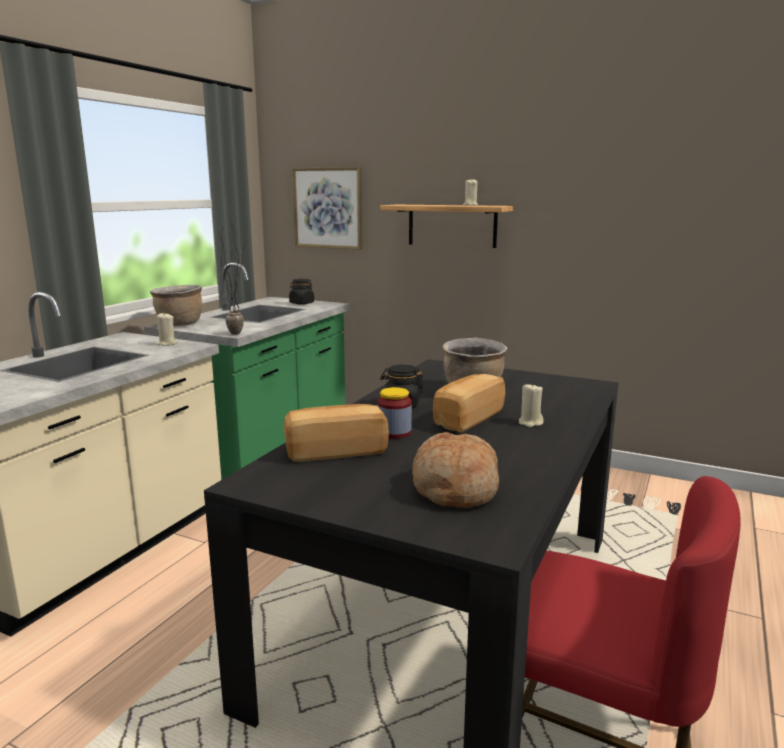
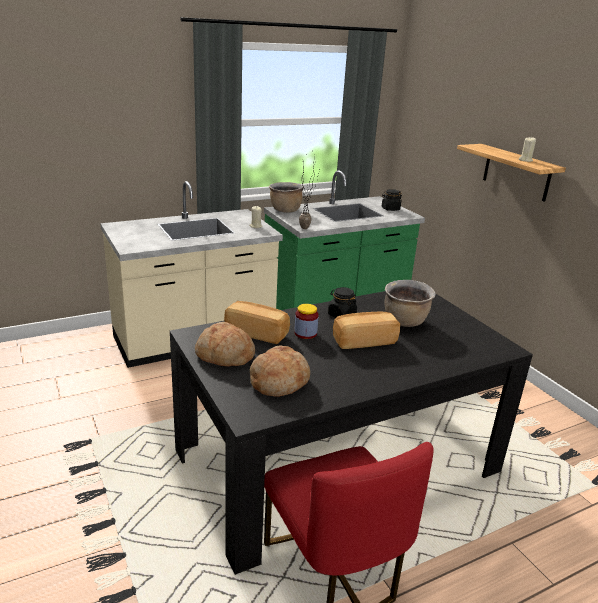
camera: 35 degrees right, 10 degrees up
(328, 208) = (436, 134): picture -> none
(337, 488) = (224, 355): none -> bread
(530, 423) = (399, 360): beige candle -> none

